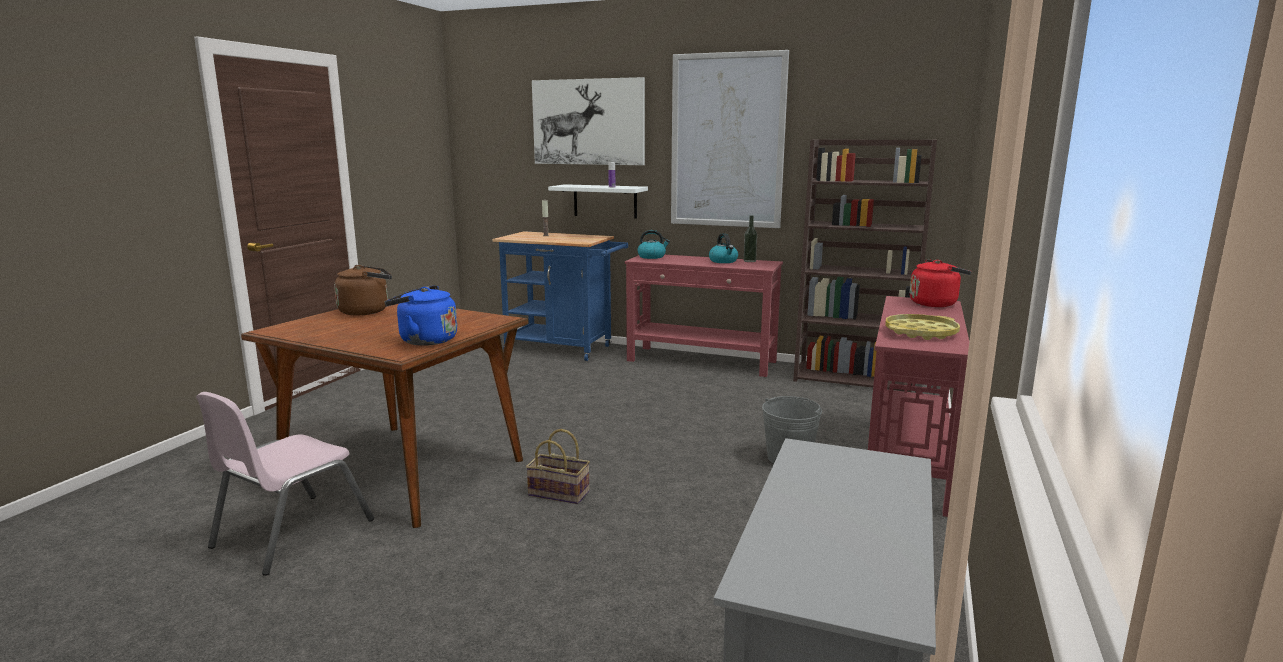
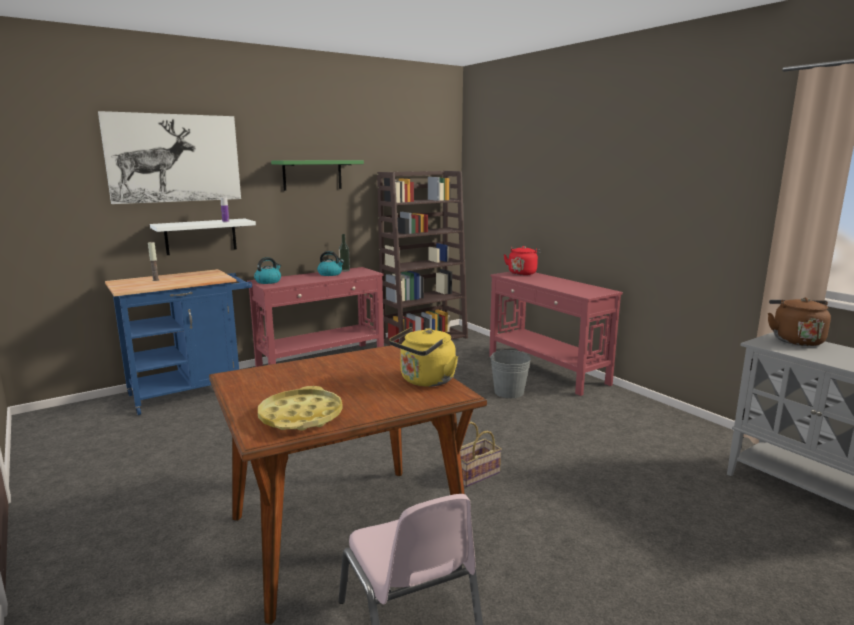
camera: 55 degrees left, 0 degrees up
(367, 311) = (264, 386): brown kettle -> brown kettle (795, 340)
(424, 340) = (425, 381): blue kettle -> yellow kettle
(727, 141) = (312, 175): picture -> green shelf
(921, 332) = (574, 288): yellow tray -> yellow tray (301, 416)

